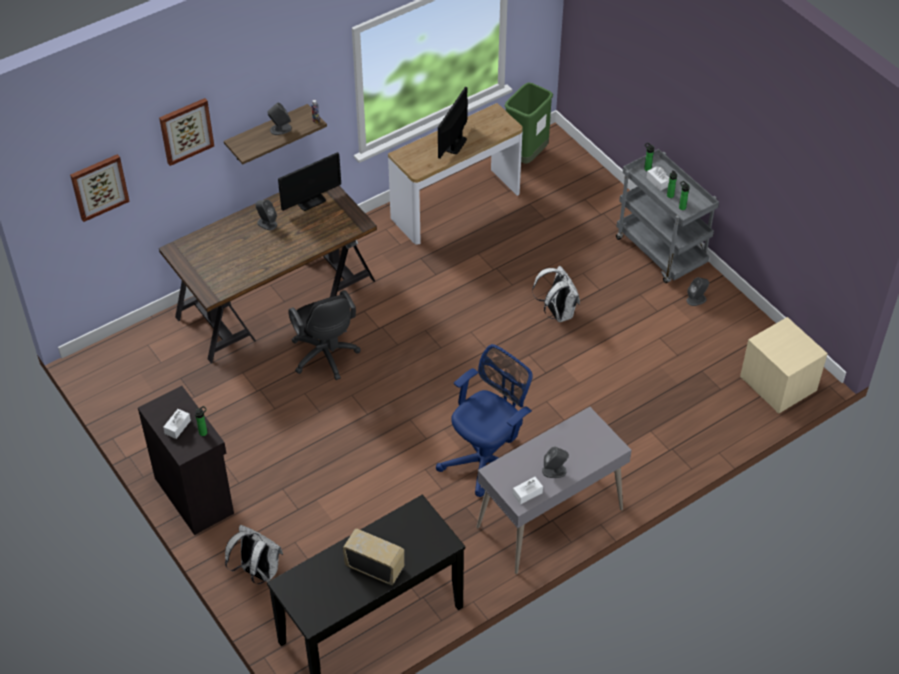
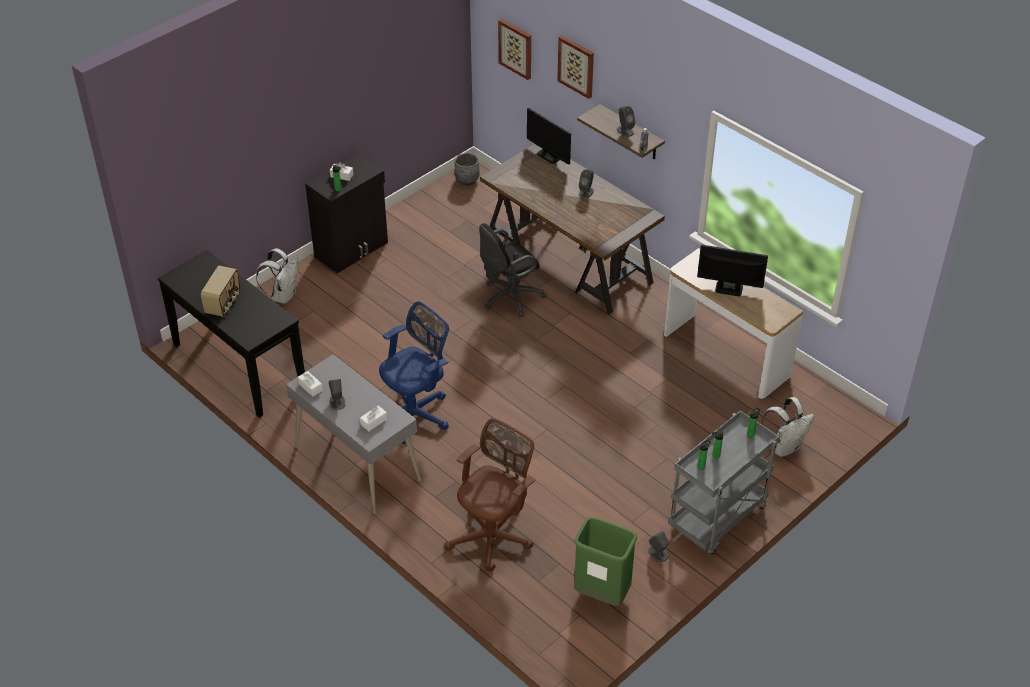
camera: 80 degrees right, 5 degrees down
(105, 369) = (467, 180): none -> grey planter
(311, 201) = (622, 213): monitor -> monitor (549, 155)
(486, 460) = (415, 414): blue office chair -> blue office chair turned 75 degrees counterclockwise
(526, 155) = (820, 398): green trash can -> green trash can (602, 593)
(557, 313) = (606, 444): white backpack -> white backpack (784, 447)
(658, 182) = (733, 444): white tissue box -> white tissue box (373, 422)
(662, 415) = (493, 536): none -> brown office chair
(778, 384) = (556, 630): beige nightstand -> none

